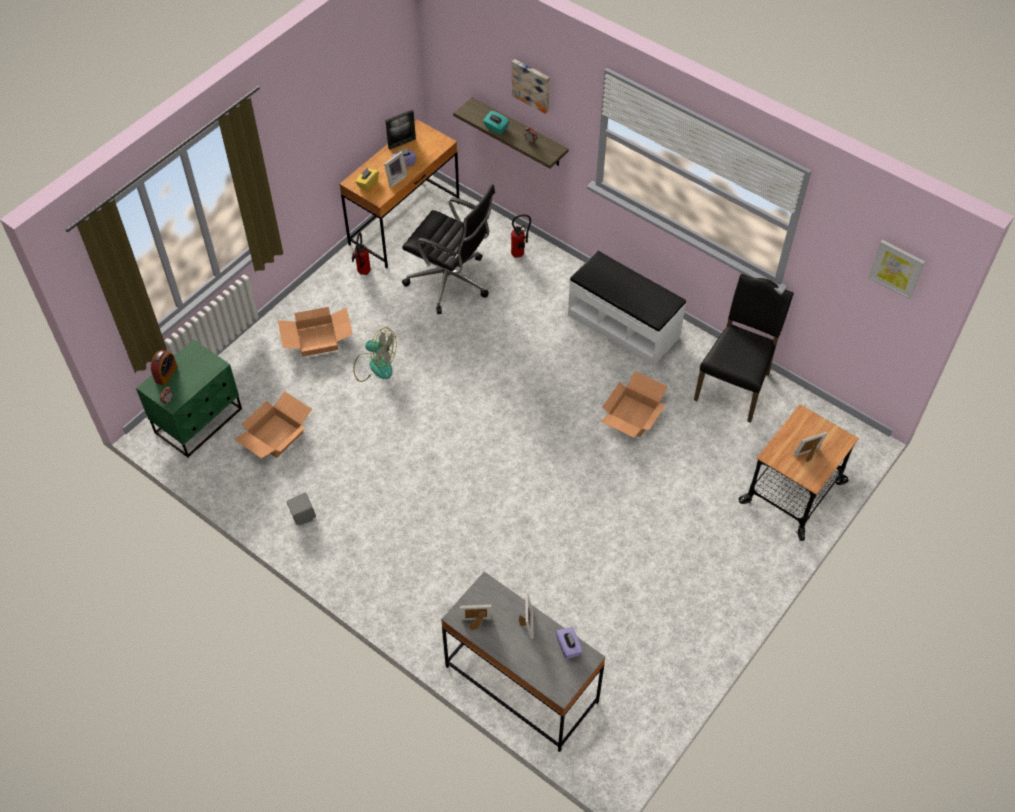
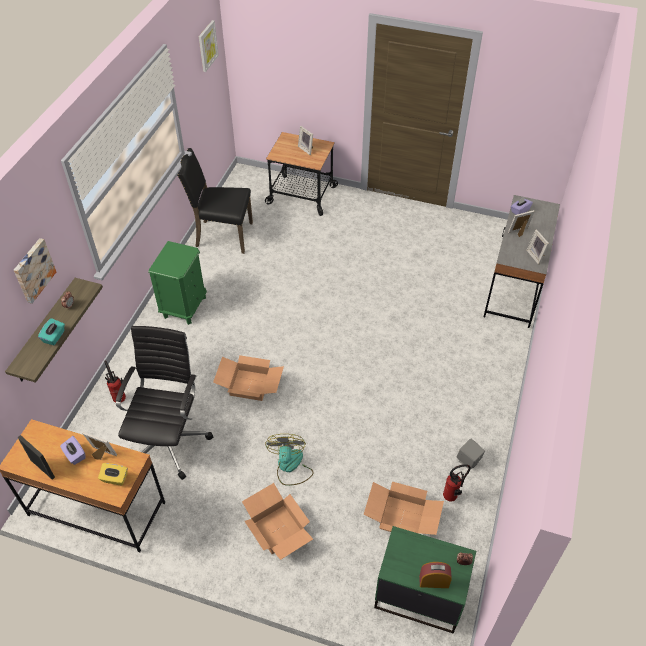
camera: 110 degrees left, 5 degrees down
(362, 273) = (177, 522): fire extinguisher -> fire extinguisher (452, 497)
(623, 325) = (184, 307): white bench -> green nightstand
(633, 416) = (273, 282): cardboard box -> cardboard box (250, 384)

